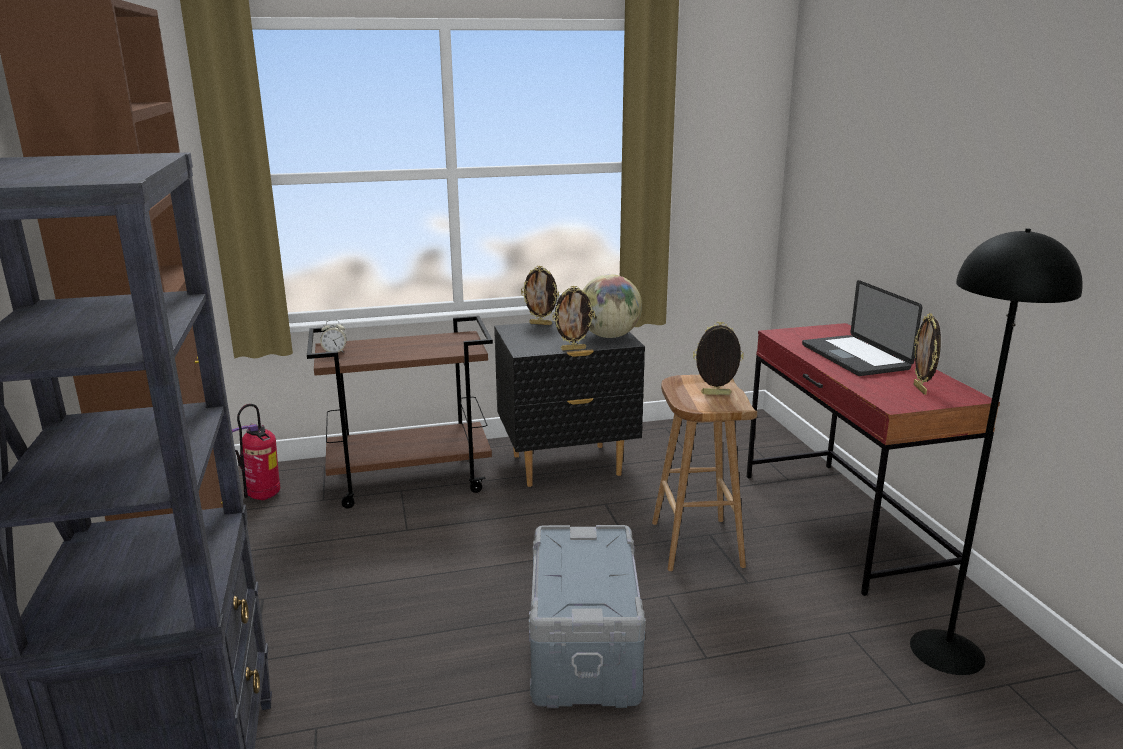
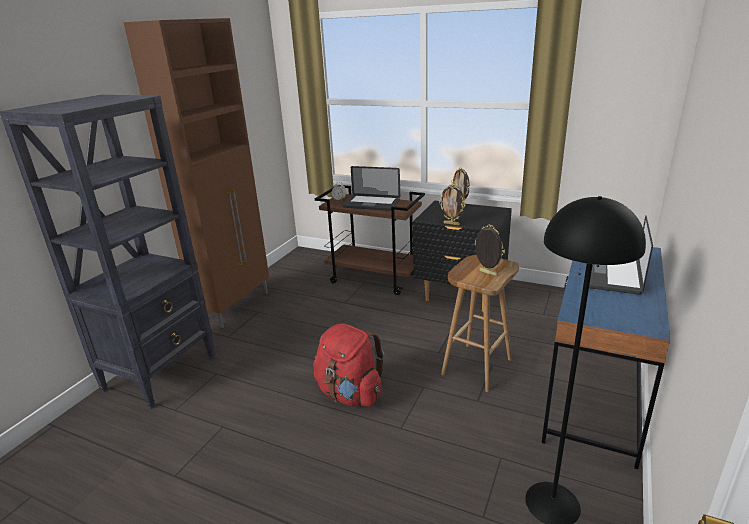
camera: 40 degrees right, 5 degrees up
(263, 497) = (307, 266): fire extinguisher -> none
(404, 348) = (371, 204): none -> laptop
(586, 649) = (350, 394): grey storage box -> red backpack
(609, 336) = (486, 220): globe -> none
(843, 523) = (594, 394): red desk -> blue desk
(921, 389) = (619, 311): picture frame -> none

